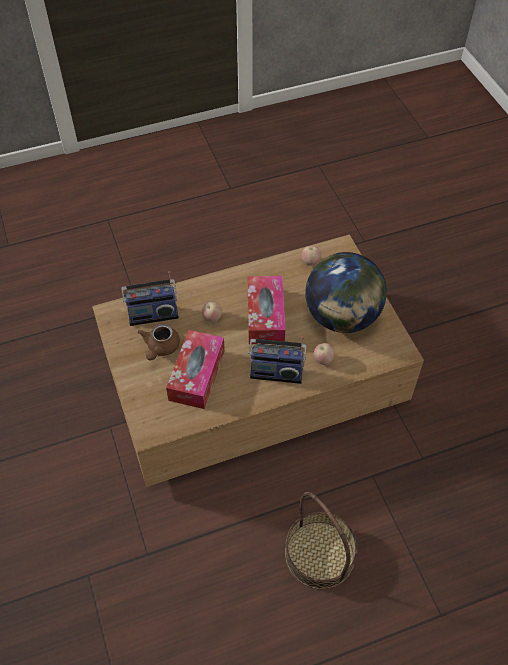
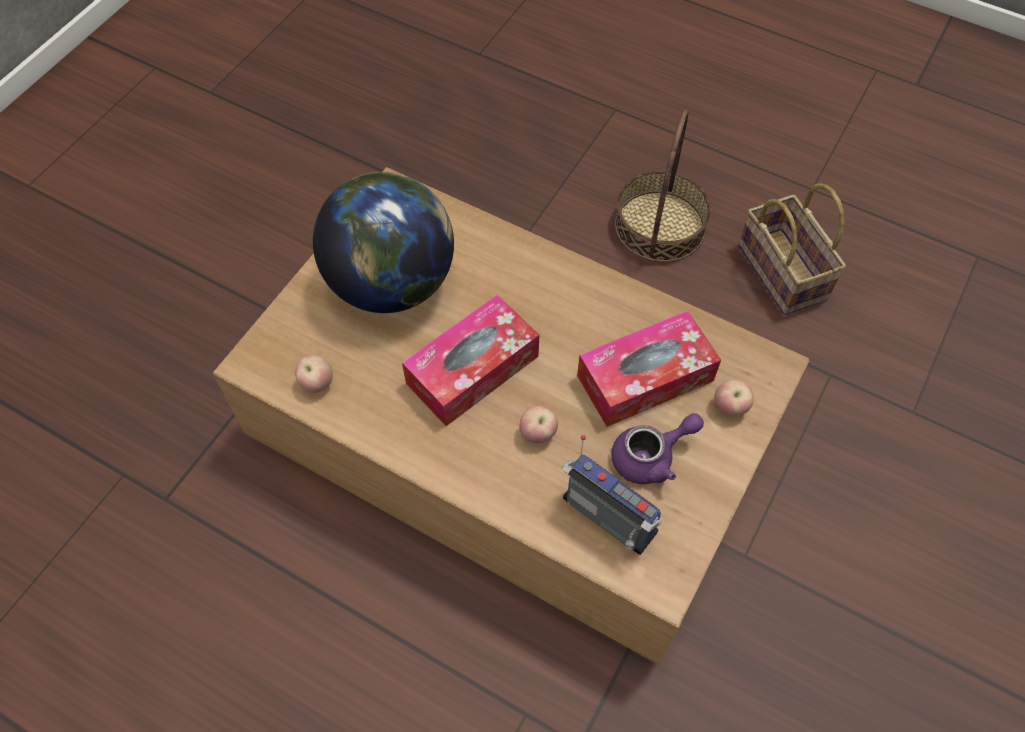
camera: 130 degrees left, 5 degrees up
(160, 348) = (651, 457): brown teapot -> purple teapot
(226, 595) = (785, 273): none -> basket
(276, 371) = (549, 296): radio -> none
(323, 360) = (483, 260): apple -> apple (730, 407)

